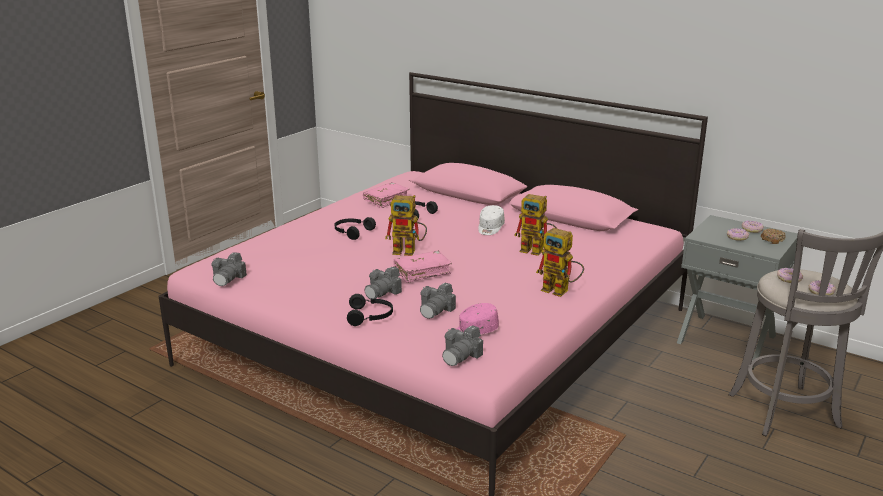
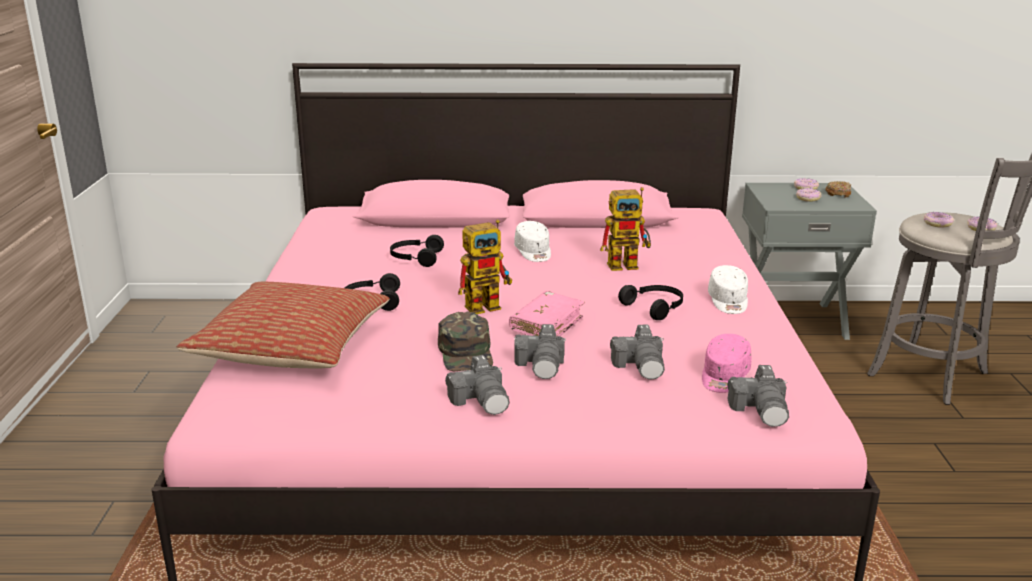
camera: 35 degrees left, 0 degrees up
(228, 278) = (293, 417): camera -> camera (481, 400)
(278, 245) = (292, 347): none -> pillow
(354, 273) = (466, 353): none -> green cap
(370, 316) = (580, 401): black headphones -> black headphones (655, 307)
(386, 200) = (347, 250): pink book -> none
(561, 291) = (728, 301): toy robot -> white cap

